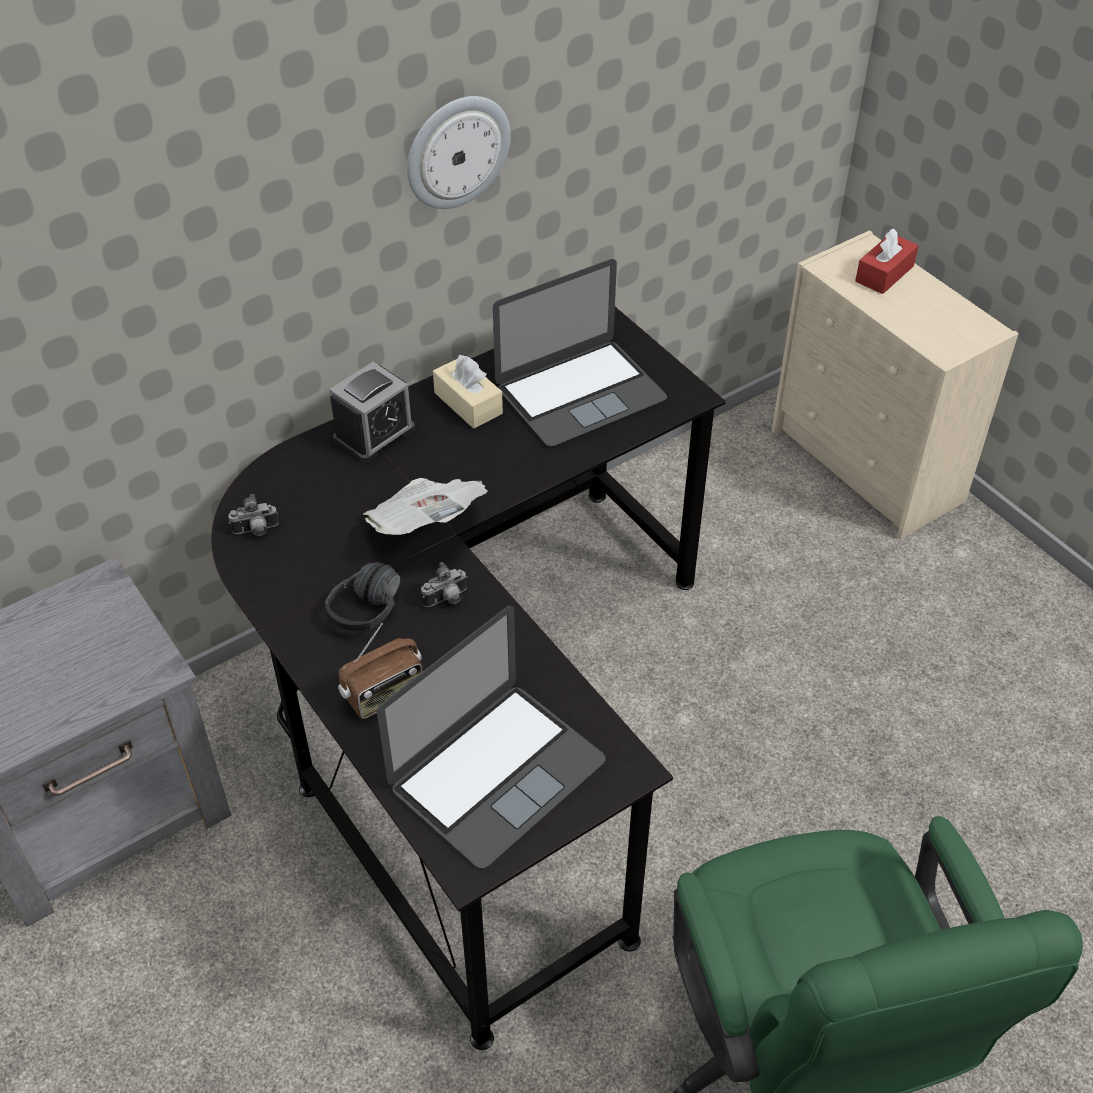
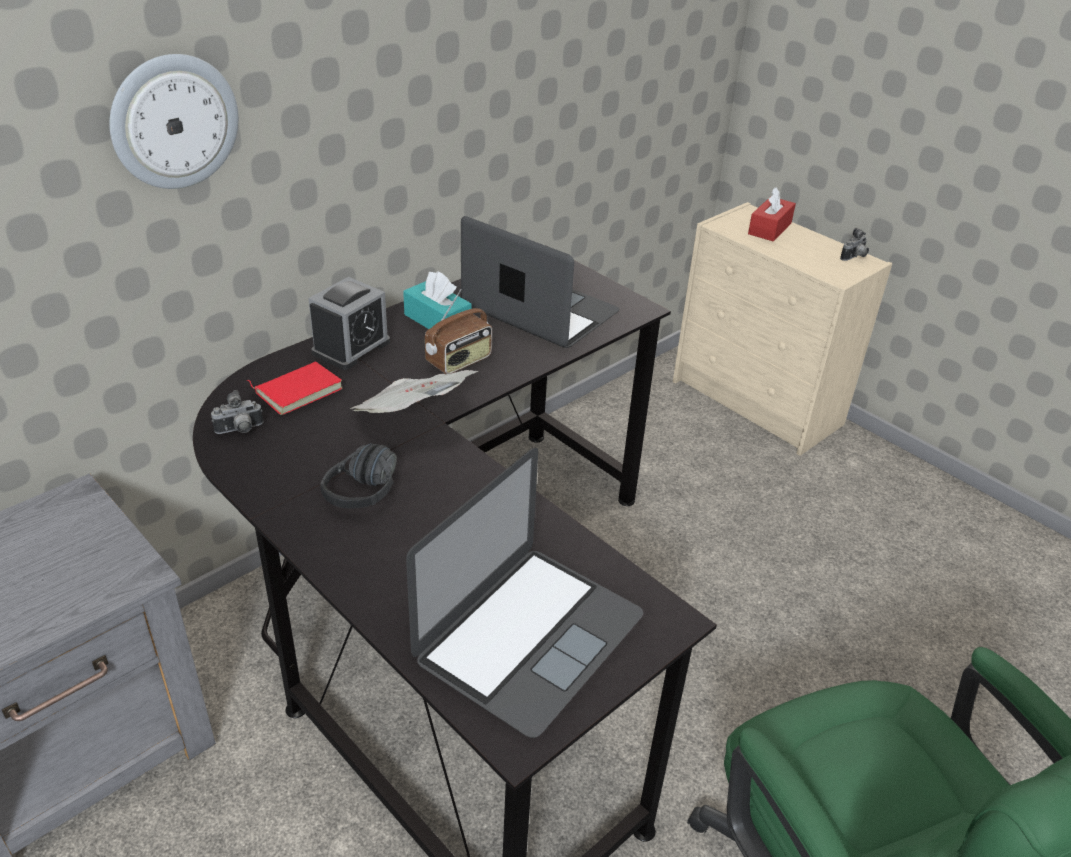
camera: 10 degrees left, 10 degrees down
(315, 485) = (298, 390): none -> red book
(384, 695) = (393, 569): radio -> radio (459, 361)
(447, 599) = (445, 478): camera -> camera (854, 257)
(457, 151) = (424, 73): wall clock -> wall clock (174, 122)
(468, 403) = (437, 321): beige tissue box -> turquoise tissue box
(580, 393) = (539, 310): laptop -> laptop turned 105 degrees counterclockwise

